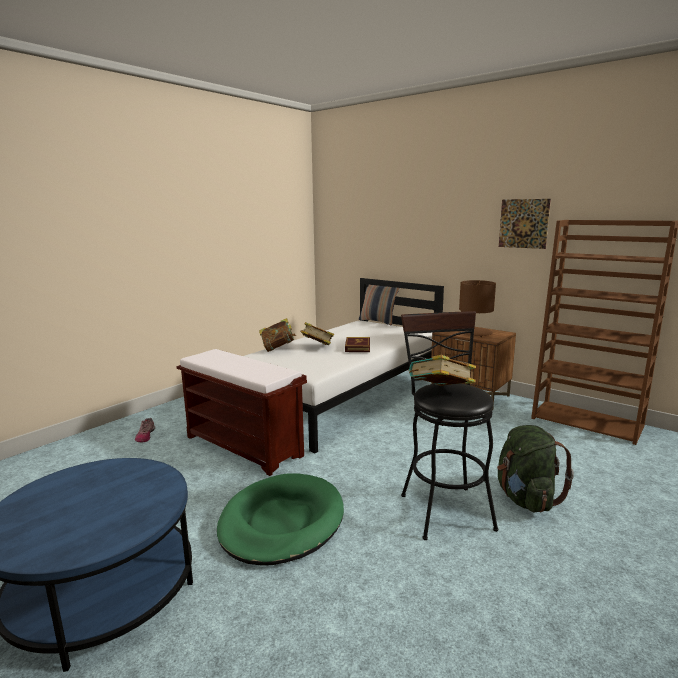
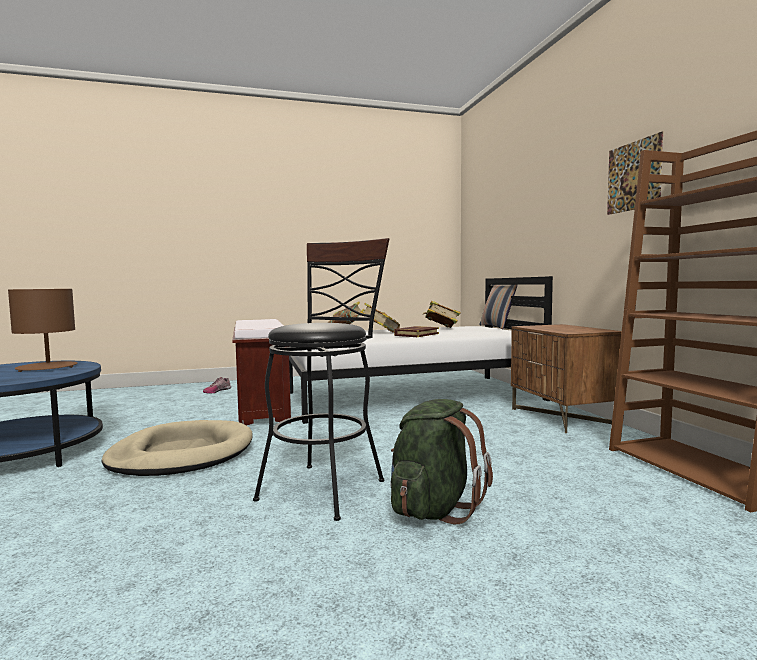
camera: 35 degrees right, 10 degrees down
(281, 522) = (182, 454): green dog bed -> beige dog bed
(440, 393) = (301, 323): book -> book (441, 328)
(474, 332) = (564, 328): brown table lamp -> brown table lamp (47, 367)

